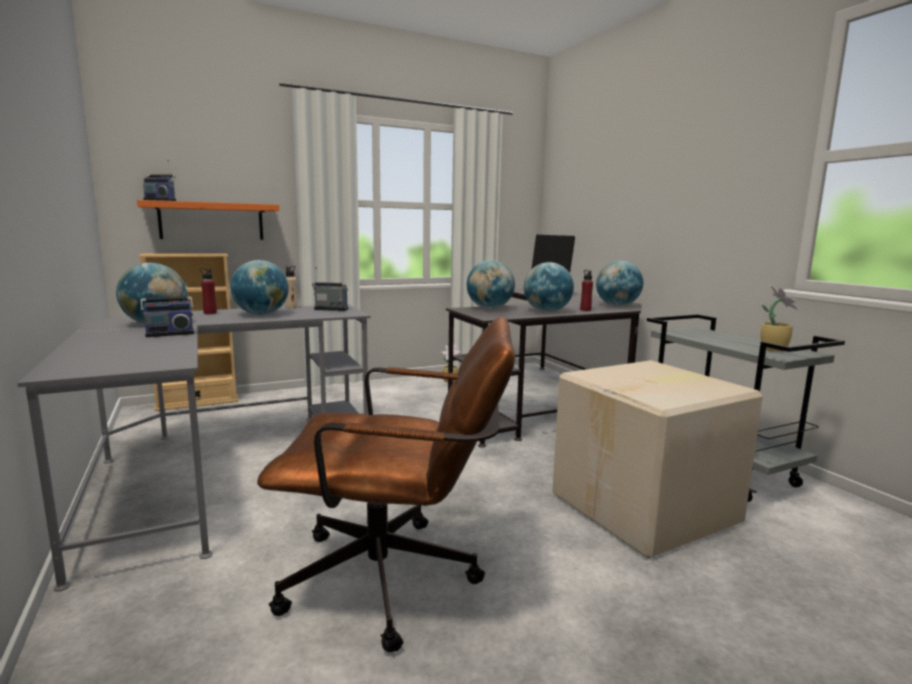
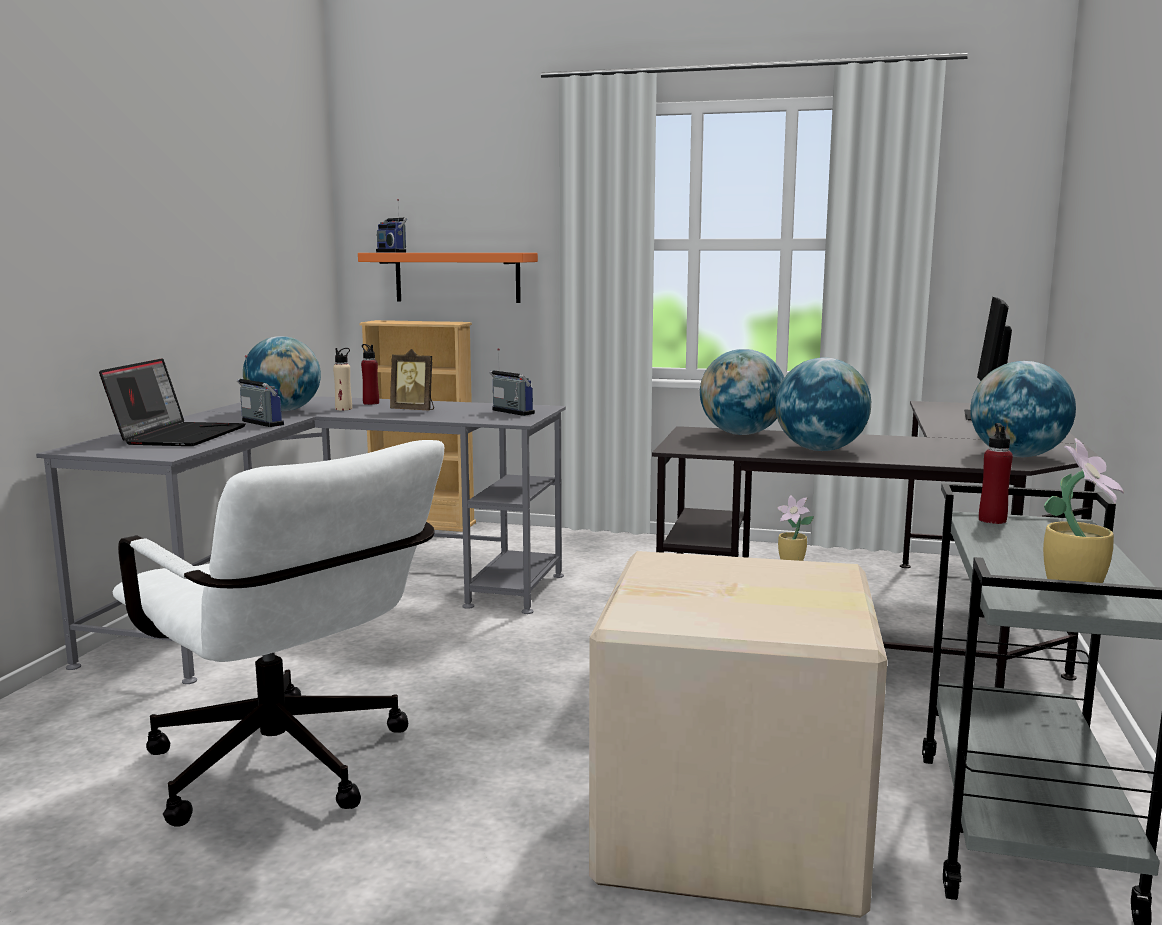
camera: 40 degrees right, 0 degrees up
(127, 350) = (179, 435): none -> laptop
(170, 334) = (260, 423): radio -> radio turned 150 degrees counterclockwise
(261, 314) = (414, 410): globe -> picture frame
(291, 307) = (477, 404): beige bottle -> beige bottle (343, 409)
(398, 580) = (289, 771): brown office chair -> white office chair
(585, 310) = (909, 456): red bottle -> red bottle (992, 520)

